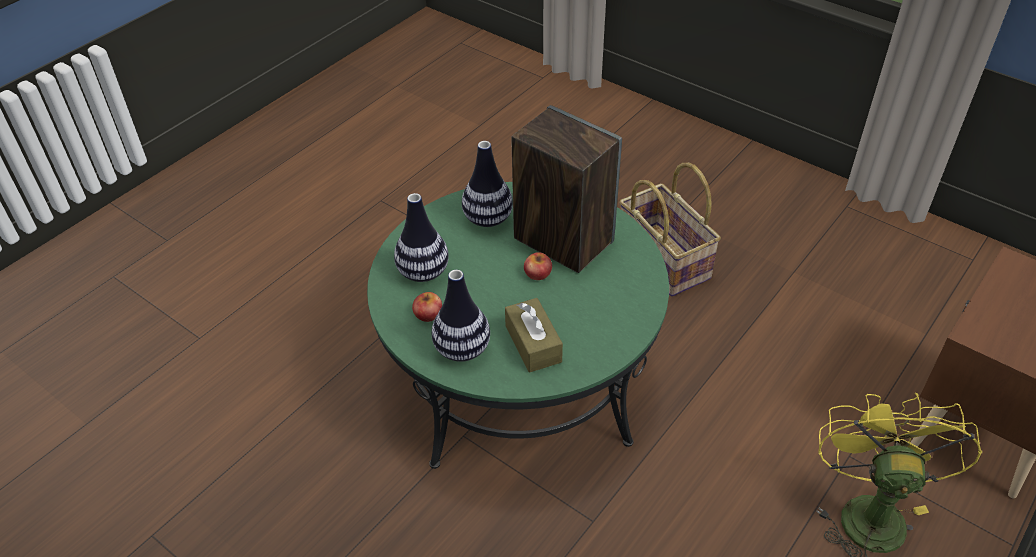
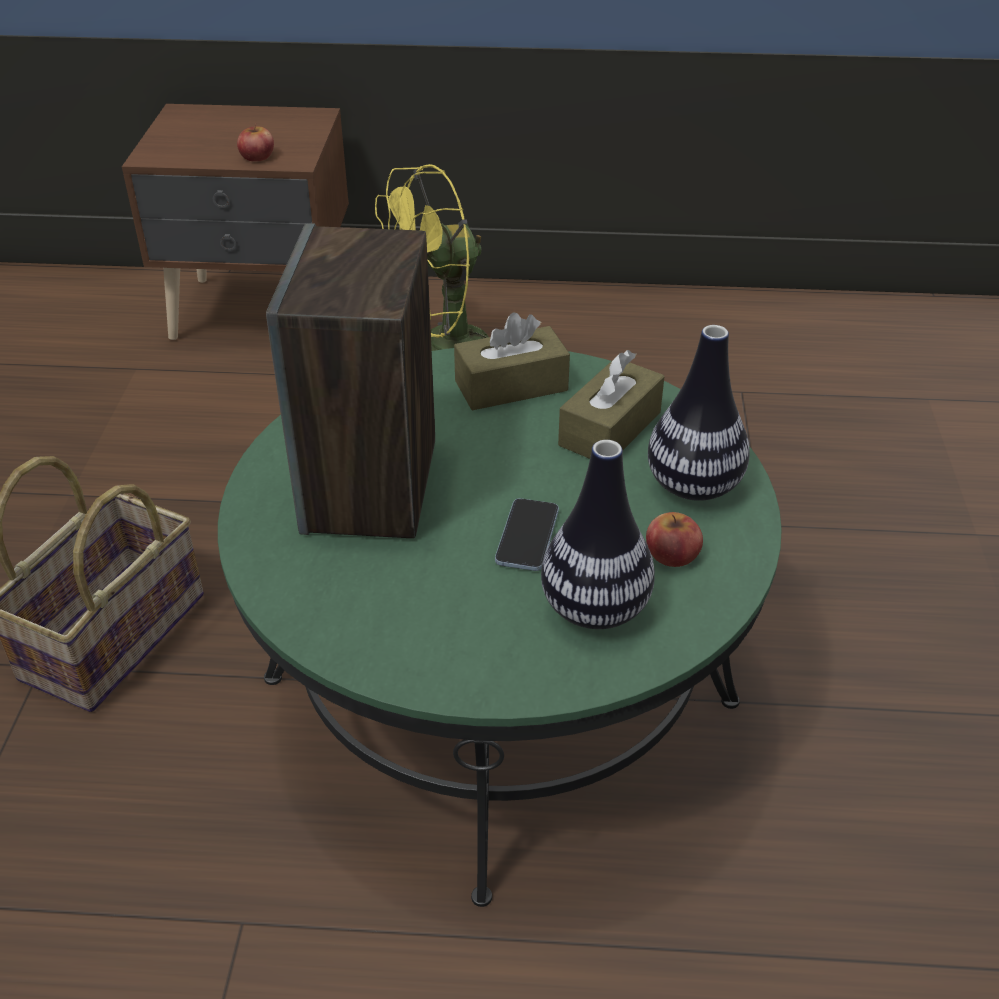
camera: 125 degrees left, 5 degrees down
(483, 273) = (527, 537): none -> phone
(488, 219) = (388, 597): vase -> none
(537, 273) = (471, 481): apple -> apple (257, 156)
(604, 325) = (511, 386): none -> brown tissue box

